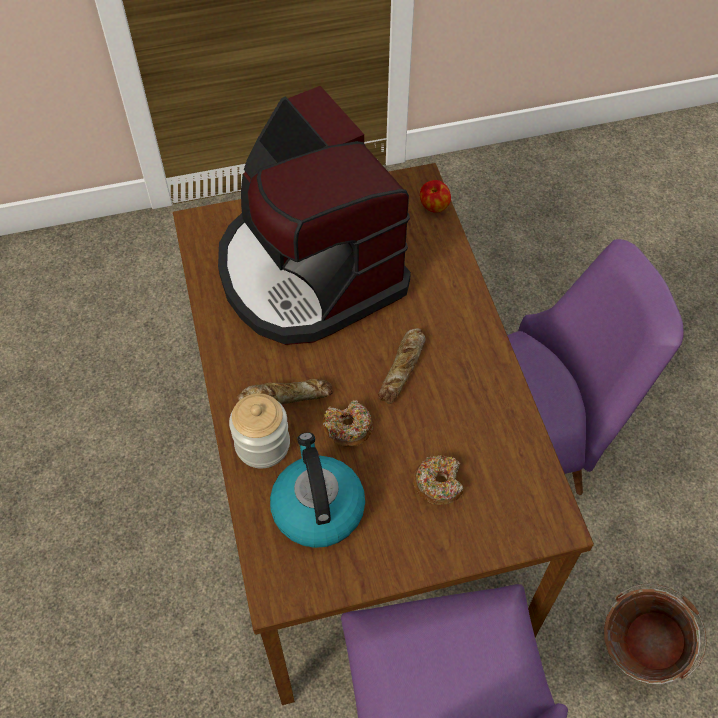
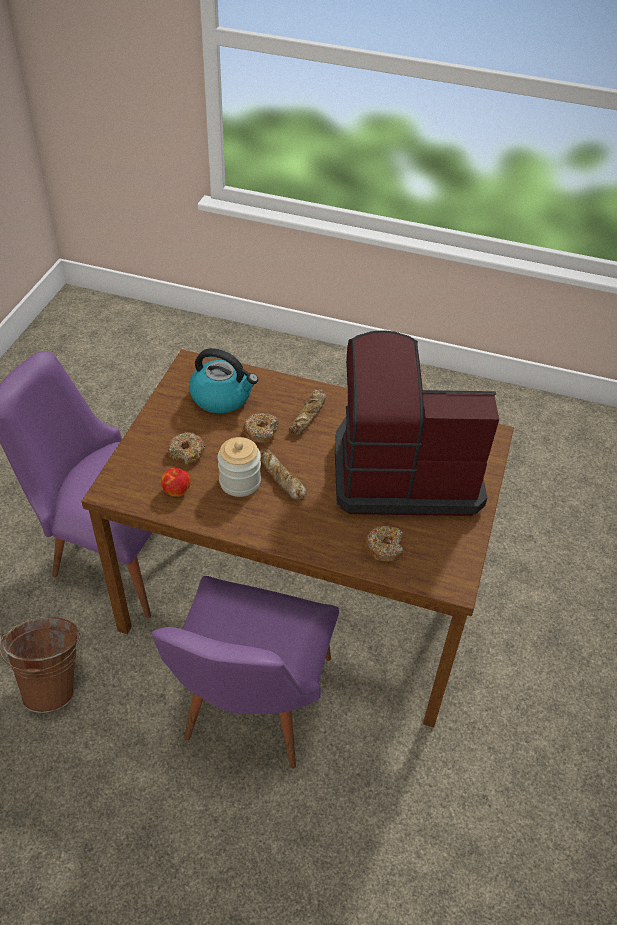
camera: 120 degrees right, 10 degrees down
(262, 445) = (283, 393): jar -> jar (240, 482)
(421, 244) = (384, 547): none -> donut
(434, 207) = (419, 577): apple -> apple (176, 490)

